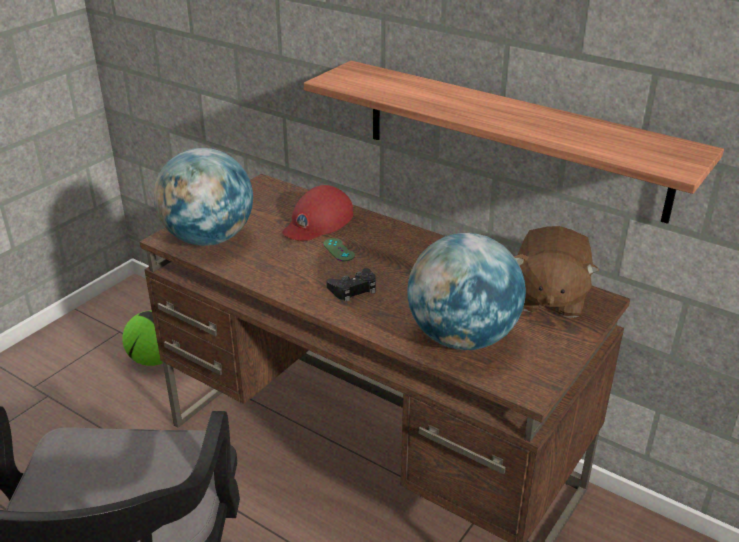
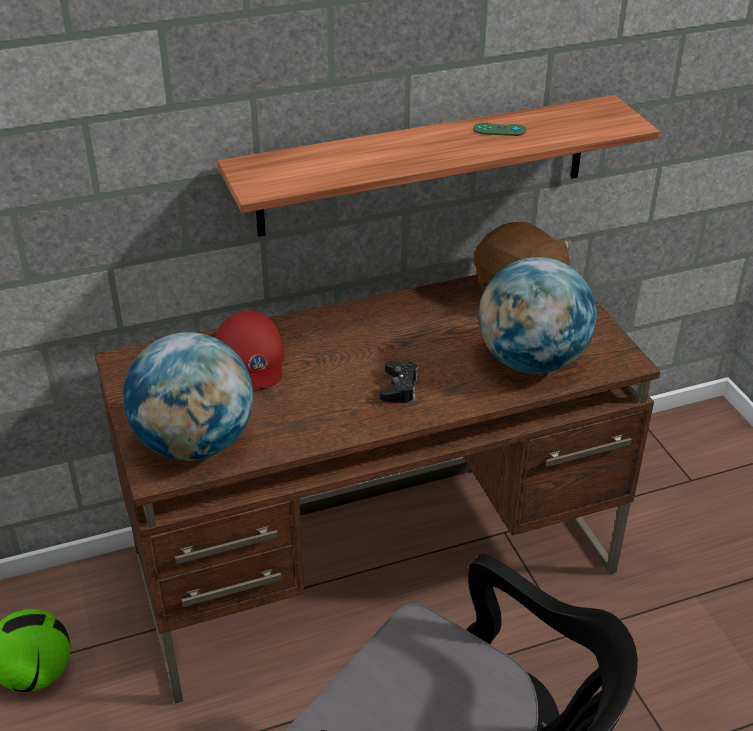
camera: 55 degrees left, 5 degrees up
(338, 250) = (321, 367): green game controller -> green game controller (499, 130)

